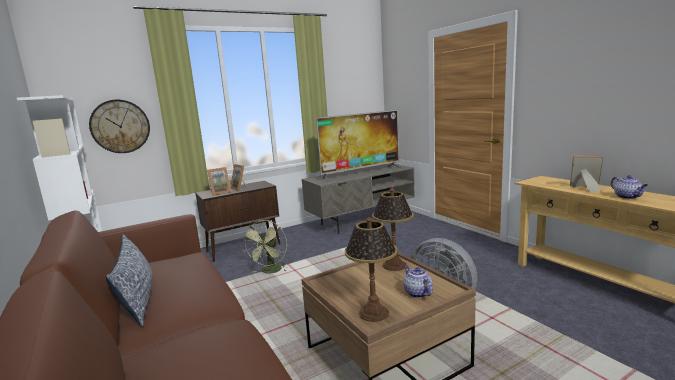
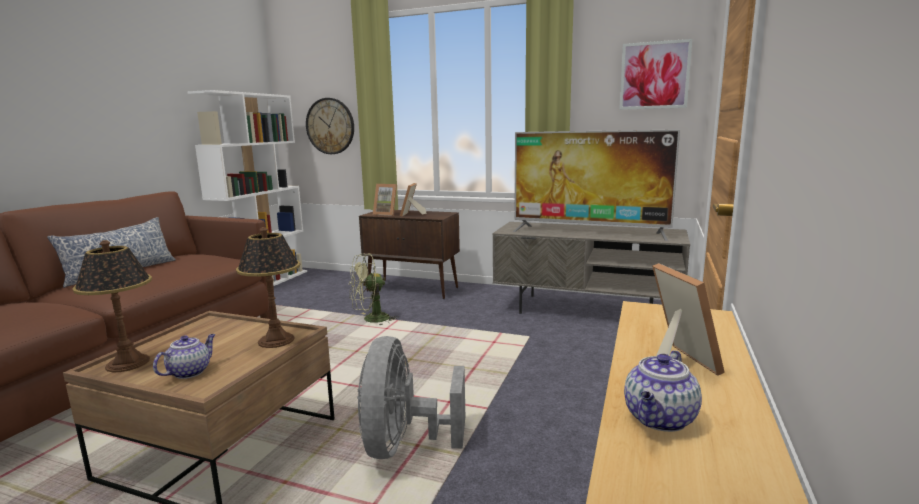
camera: 50 degrees right, 0 degrees up
(361, 81) = (654, 75): none -> picture

